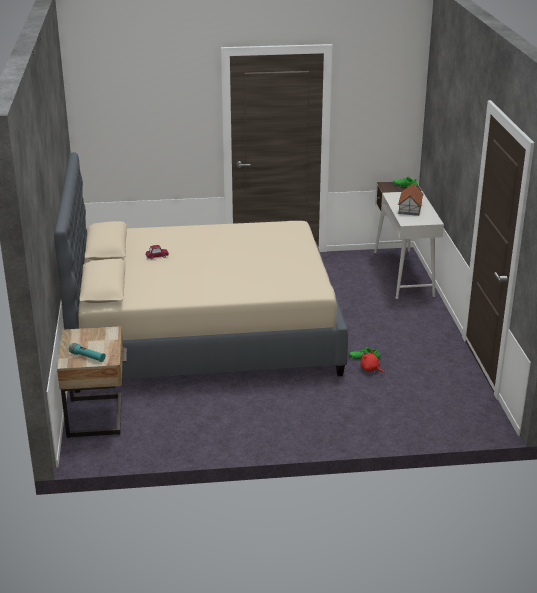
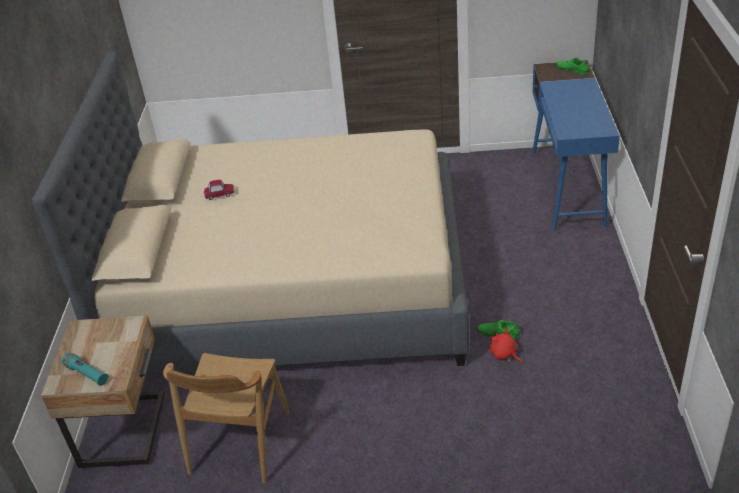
camera: 10 degrees right, 10 degrees up
(185, 421) = (239, 443): none -> brown chair
(403, 273) = (567, 187): white desk -> blue desk
(410, 208) = (575, 108): toy house -> none

